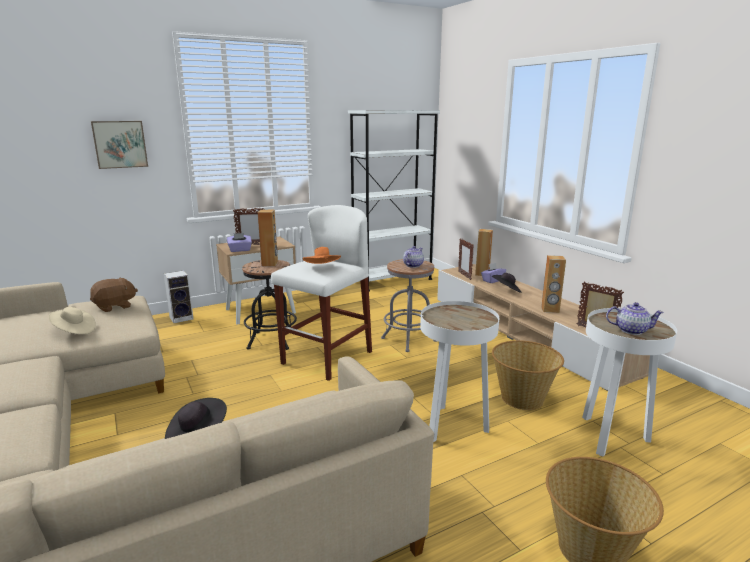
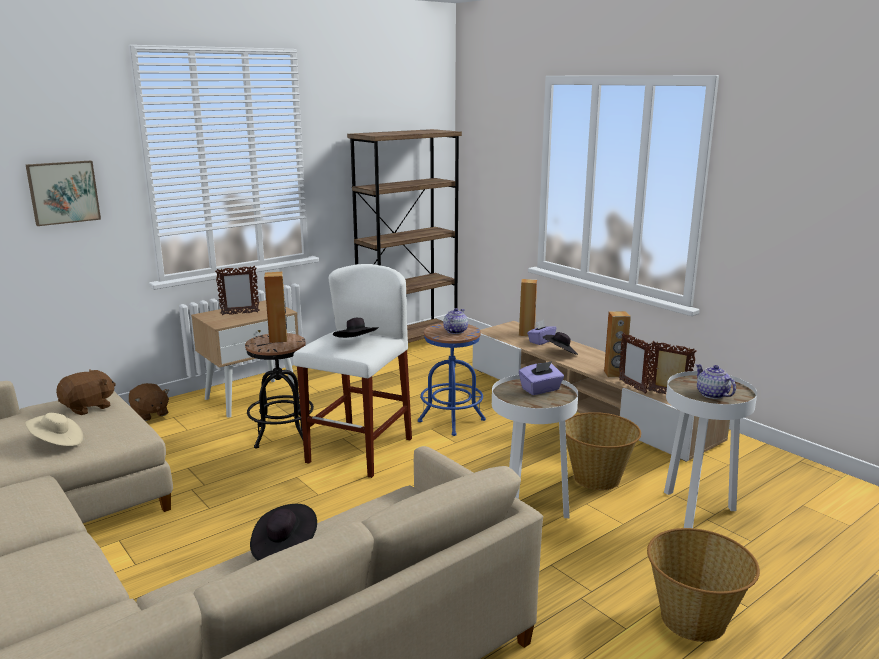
camera: 10 degrees left, 0 degrees up
(182, 318) = (150, 414): speaker -> brown plush toy
(240, 250) = (229, 322): purple tissue box -> purple tissue box (540, 390)
(322, 268) = (357, 343): orange hat -> black hat
(392, 280) = (408, 346): white bookcase -> brown bookcase
(408, 340) = (451, 421): grey stool -> blue stool
(464, 275) = (506, 337): picture frame -> picture frame (632, 386)
(631, 330) = (712, 394): teapot -> teapot turned 120 degrees counterclockwise

